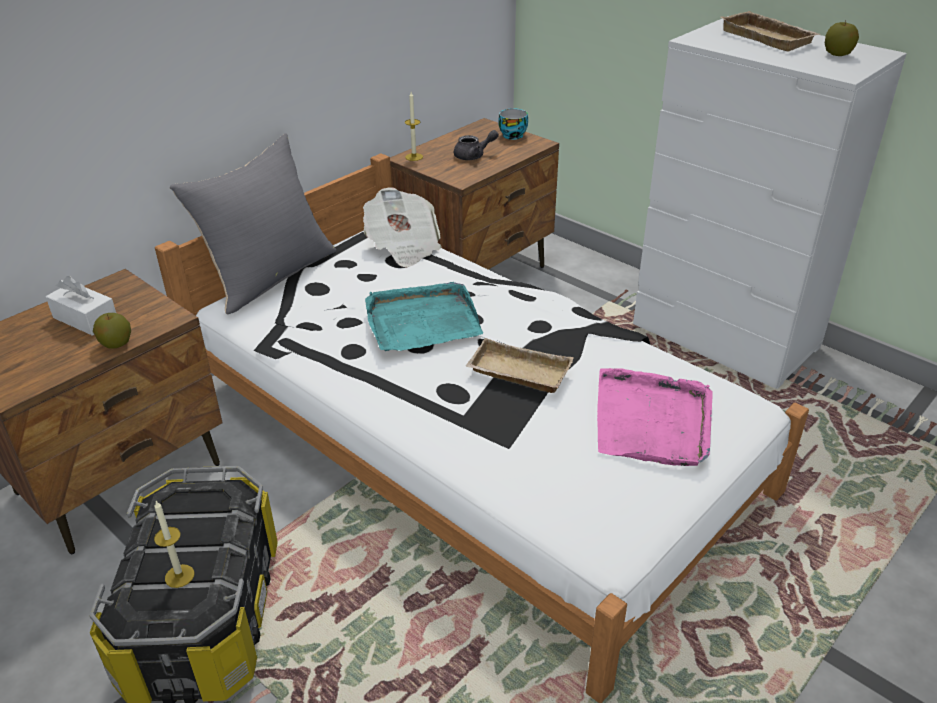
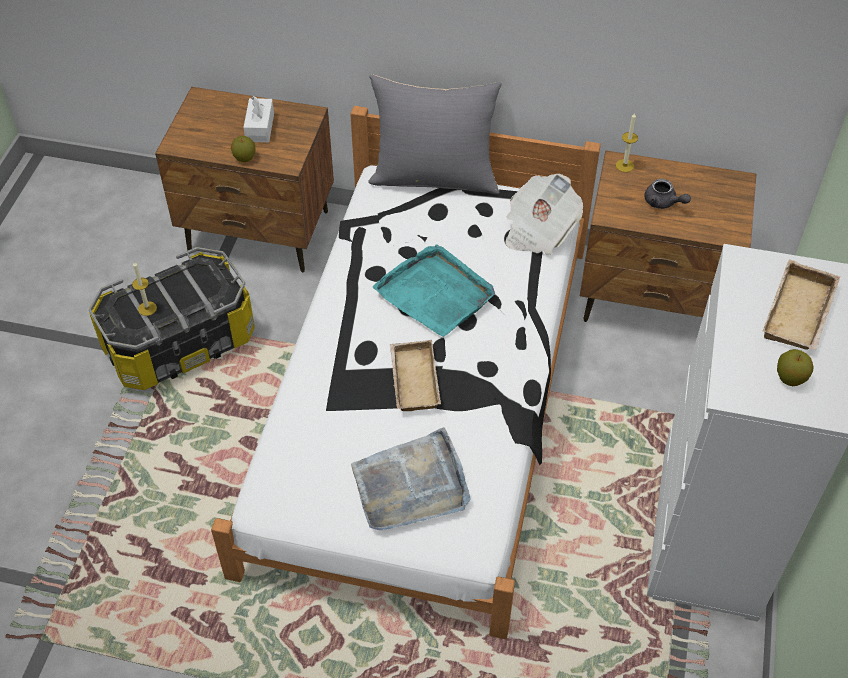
camera: 60 degrees right, 15 degrees up
(513, 135) = (735, 210): cup -> none
(652, 421) = (411, 485): pink tray -> grey tray

